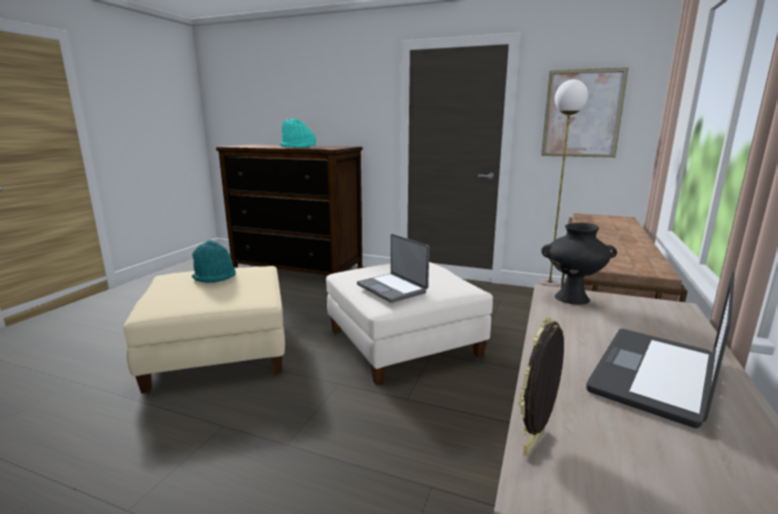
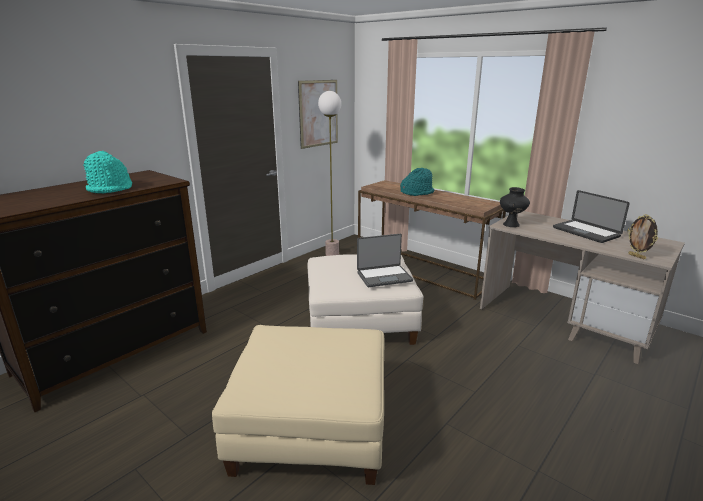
camera: 70 degrees left, 5 degrees up
(215, 276) = (287, 355): turquoise hat -> turquoise hat (417, 192)

